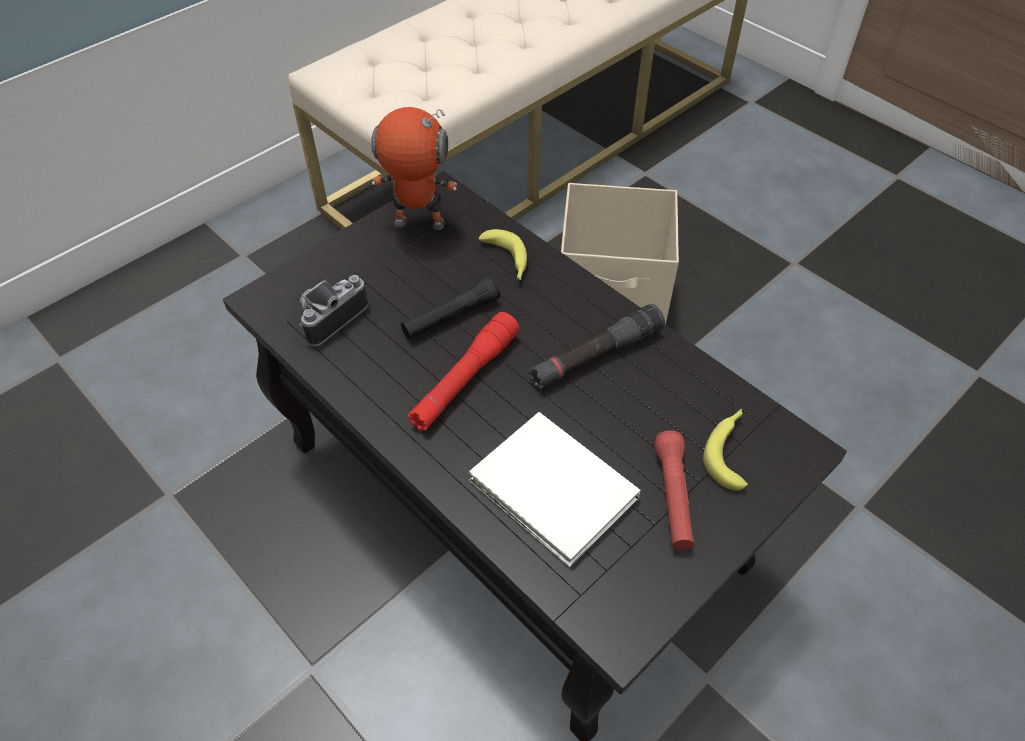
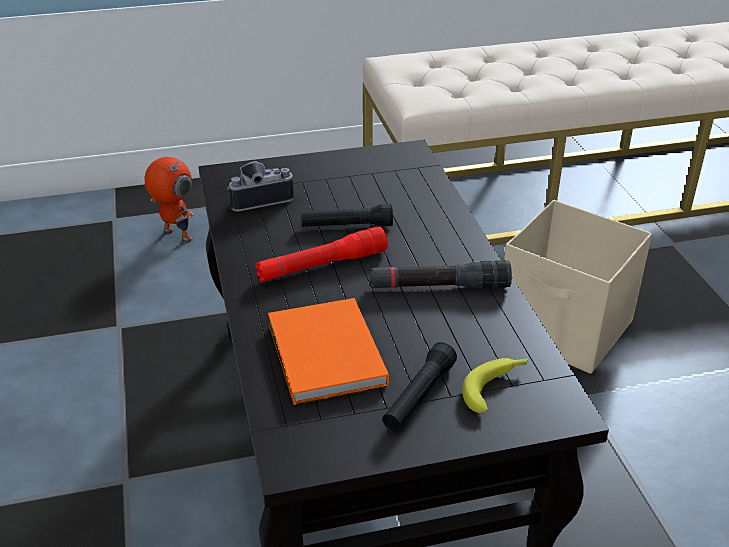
camera: 30 degrees right, 15 degrees down
(418, 225) = (374, 165): toy robot -> toy robot (176, 237)
(507, 261) = (422, 206): banana -> none
(554, 493) = (325, 357): white book -> orange book
(673, 497) = (418, 396): red flashlight -> black flashlight

